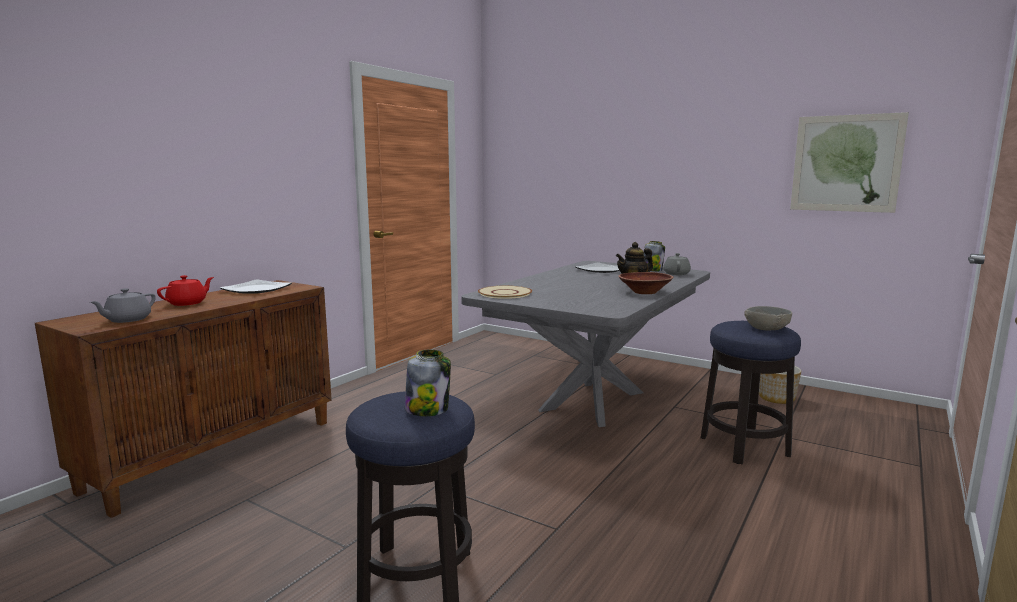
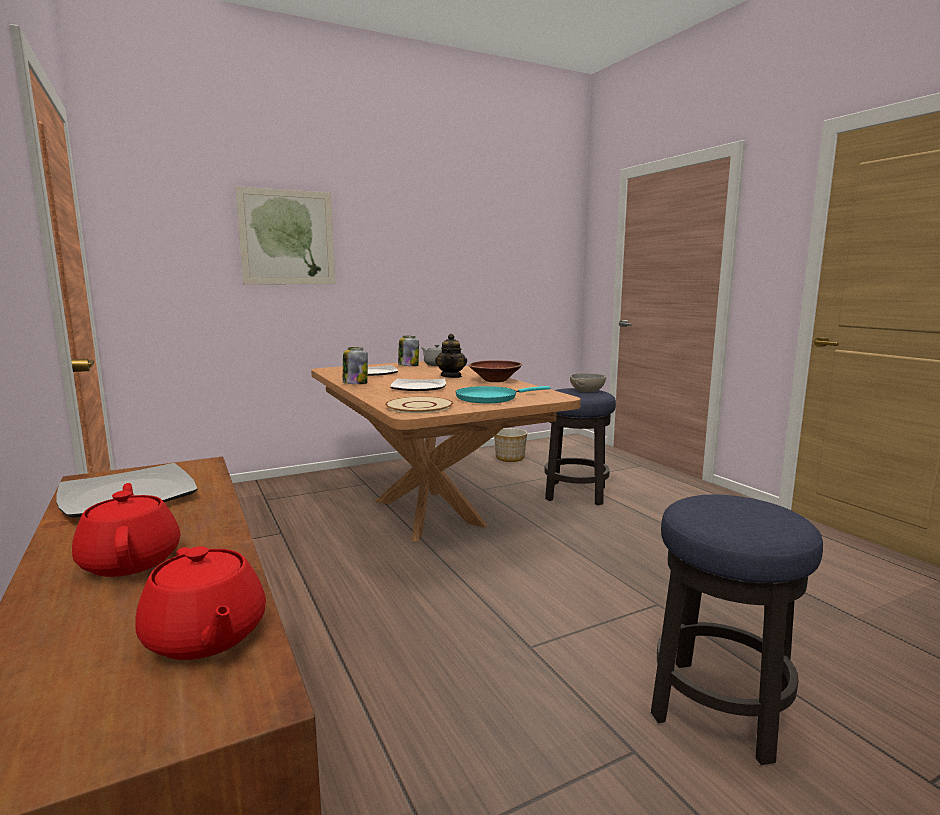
camera: 60 degrees left, 0 degrees up
(127, 320) = (205, 637): grey teapot -> red teapot
(428, 409) = (750, 507): jar -> jar (355, 383)
(565, 300) = (490, 398): none -> turquoise frying pan
(569, 284) = (419, 387): none -> plate
(594, 401) = (428, 512): grey dining table -> brown dining table
(846, 163) = (512, 259): picture -> picture (287, 237)

